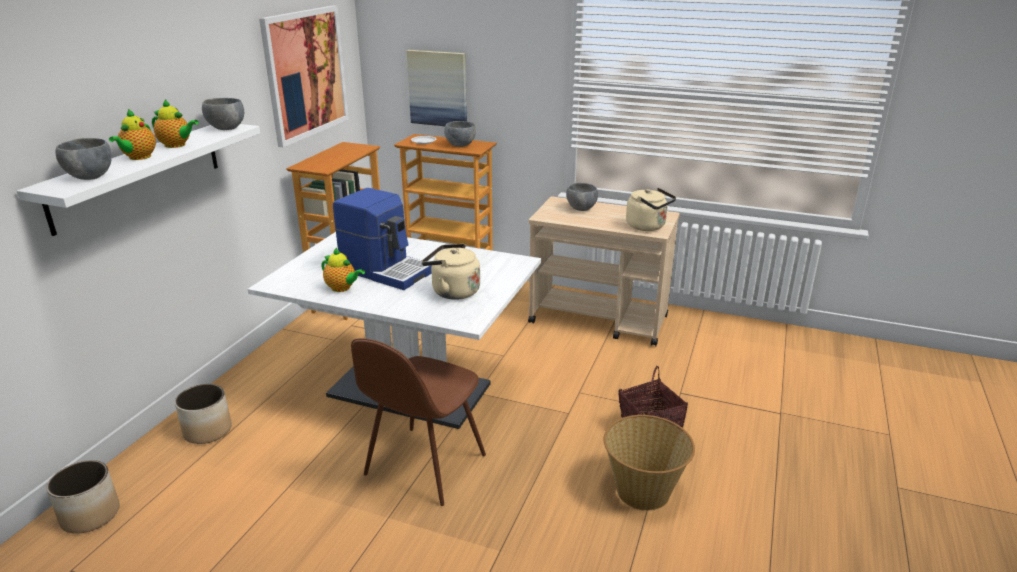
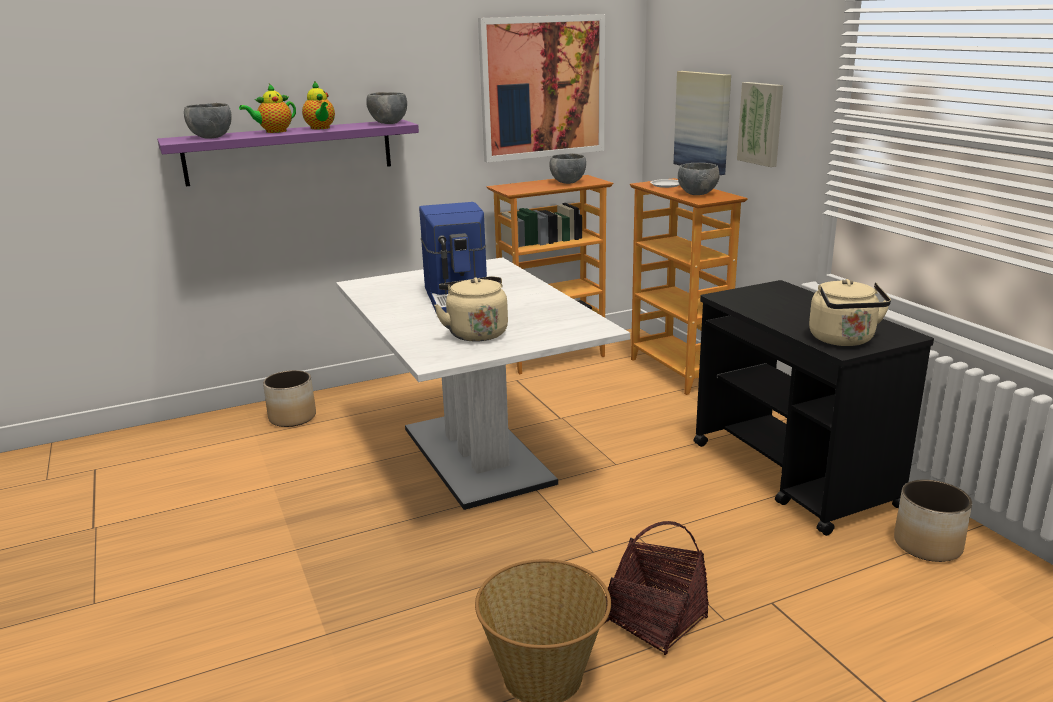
camera: 45 degrees right, 5 degrees down
(91, 515) = (153, 440): planter -> planter (928, 545)
(138, 174) = (289, 152): white shelf -> purple shelf
(342, 288) = (397, 302): teapot -> none
(423, 467) = (384, 525): brown chair -> none
(501, 88) = (762, 123): none -> picture
(581, 209) = (790, 300): grey bowl -> grey bowl (567, 182)
(599, 320) = (793, 475): beige cart -> black cart

